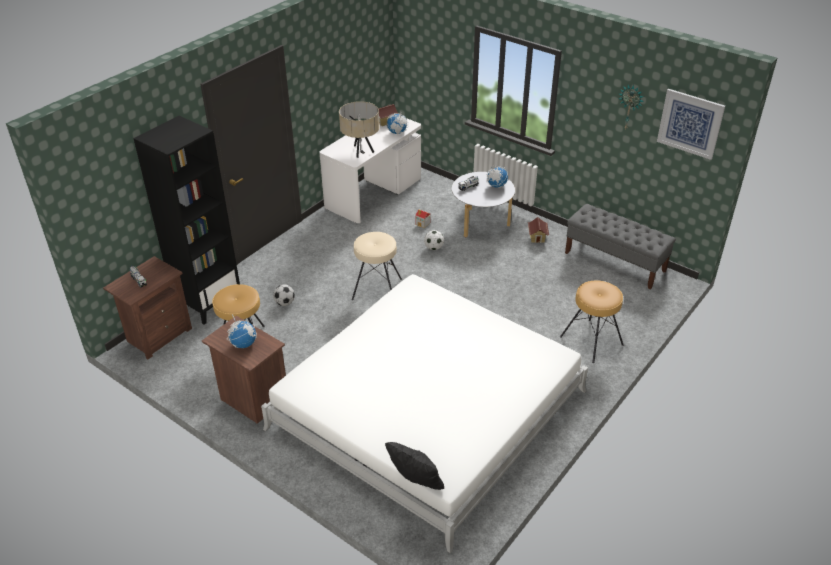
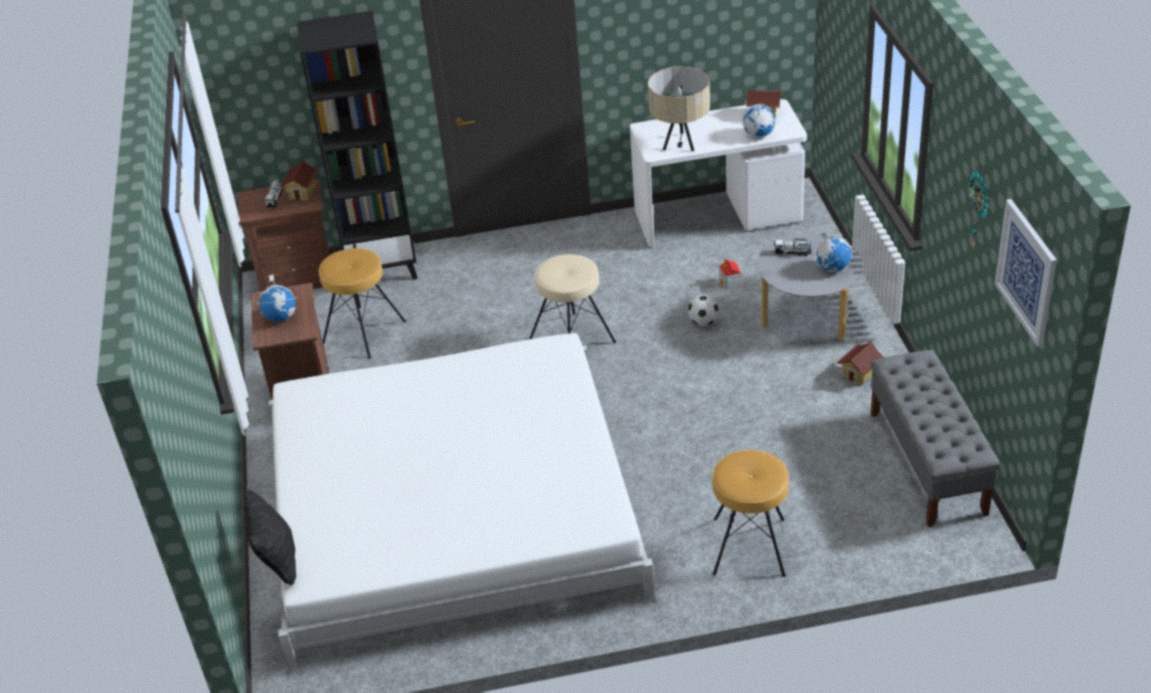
camera: 45 degrees right, 0 degrees up
(154, 268) = (302, 193): none -> toy house
(285, 303) = (456, 306): football -> none

